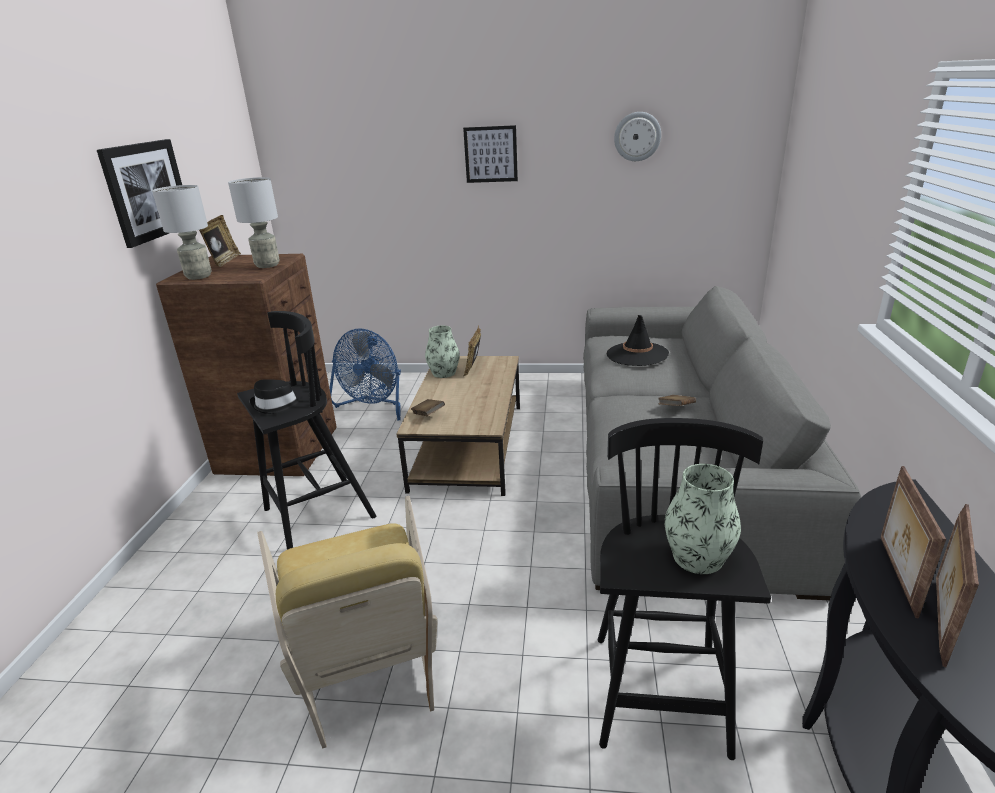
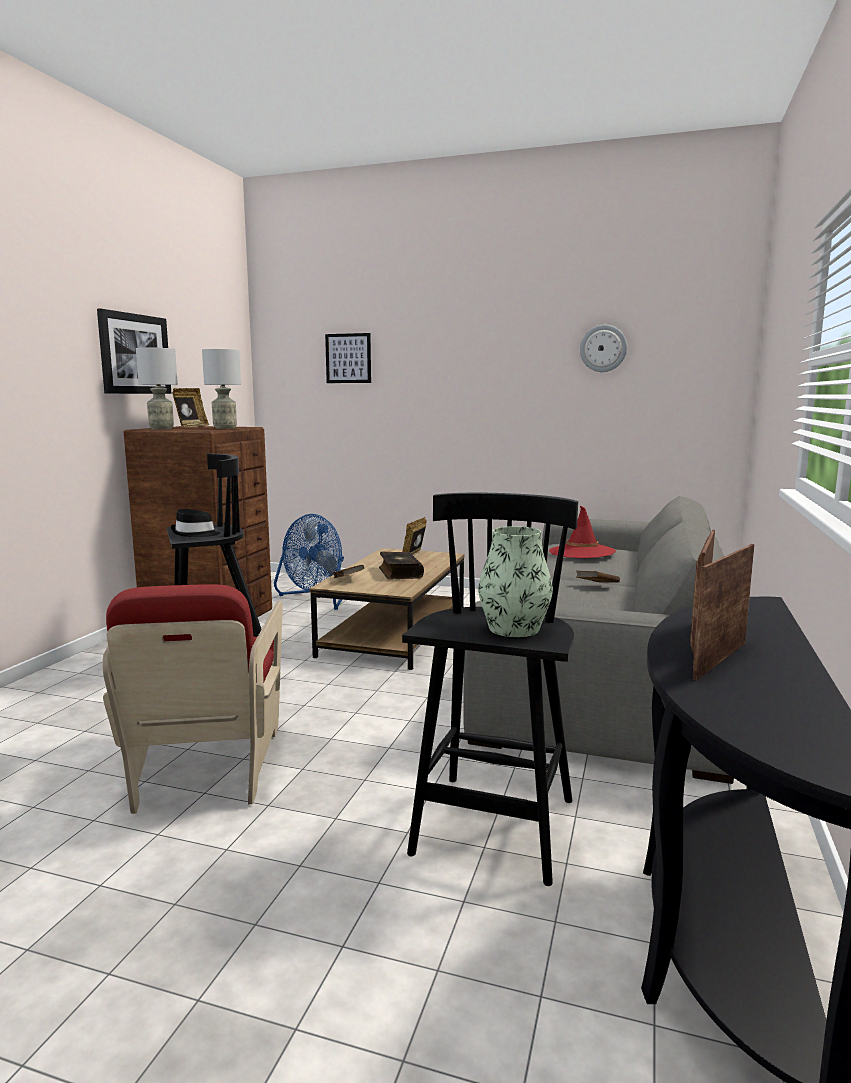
camera: 10 degrees right, 15 degrees down
(366, 664) = (206, 765): yellow armchair -> red armchair
(443, 373) = (382, 557): vase -> none
(472, 396) = (399, 573): none -> book
(491, 154) = (460, 362): picture -> picture (348, 358)
(637, 354) = (581, 552): black hat -> red hat

